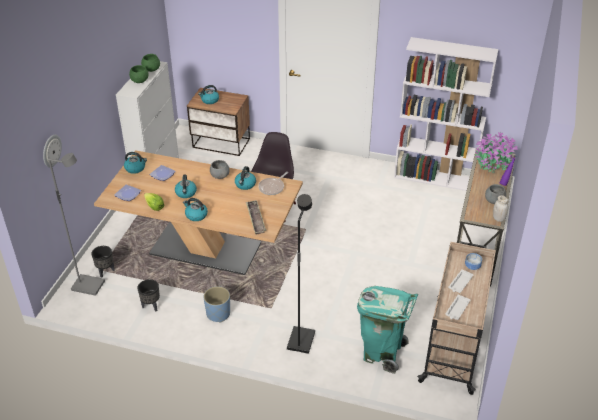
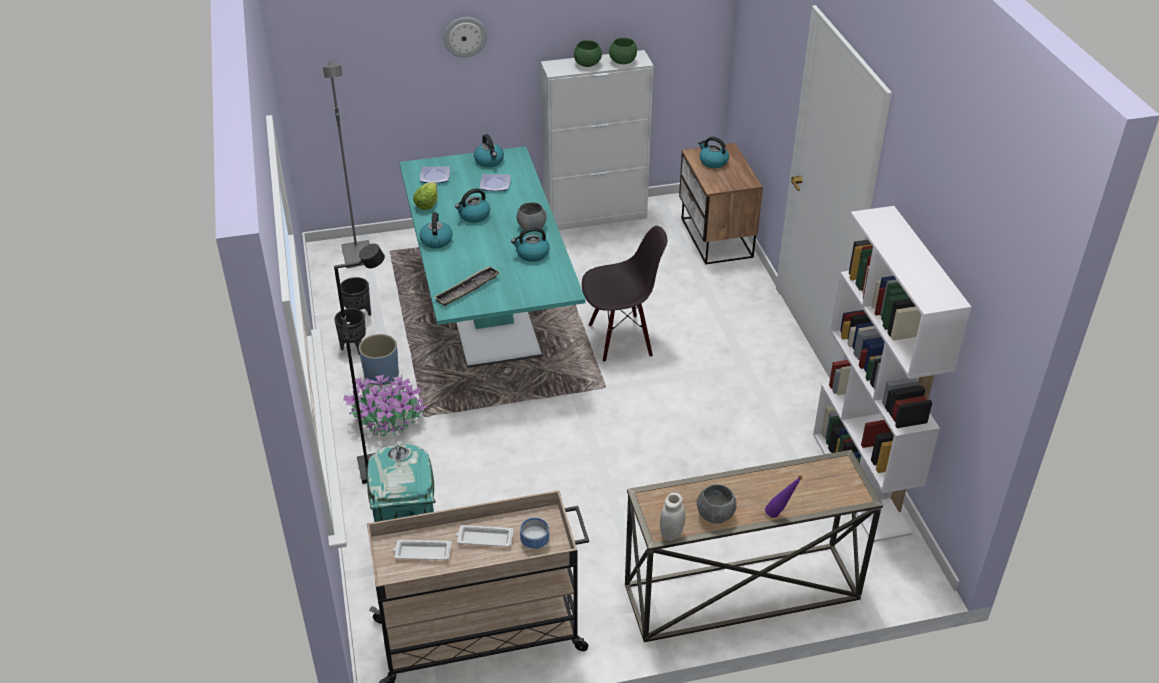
camera: 60 degrees right, 0 degrees up
(51, 150) = (373, 64): wall clock -> wall clock (465, 36)
(105, 271) = (390, 257): black planter -> black planter (353, 348)
(205, 249) = (491, 315): beige dining table -> turquoise dining table
(272, 187) = (546, 278): frying pan -> none
(492, 163) = (821, 482): potted plant -> potted plant (388, 421)

